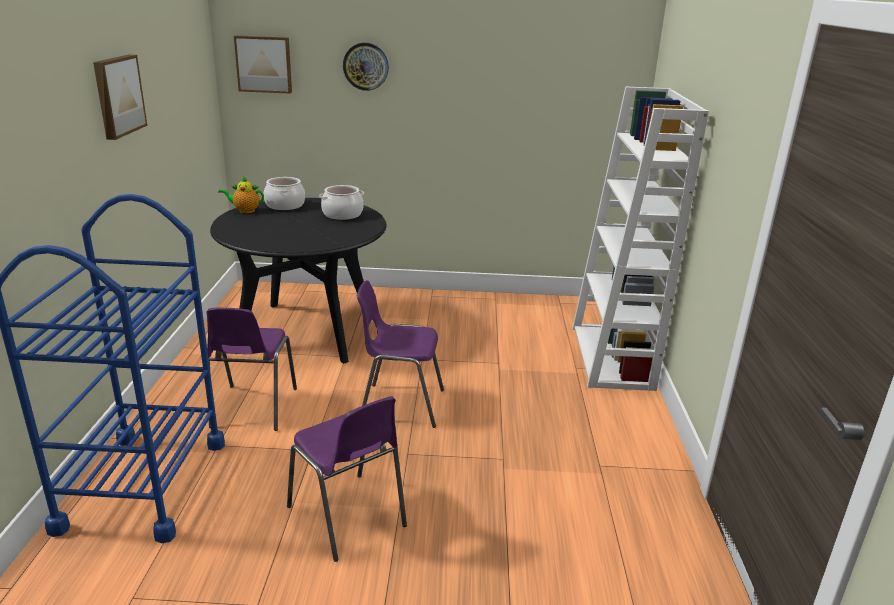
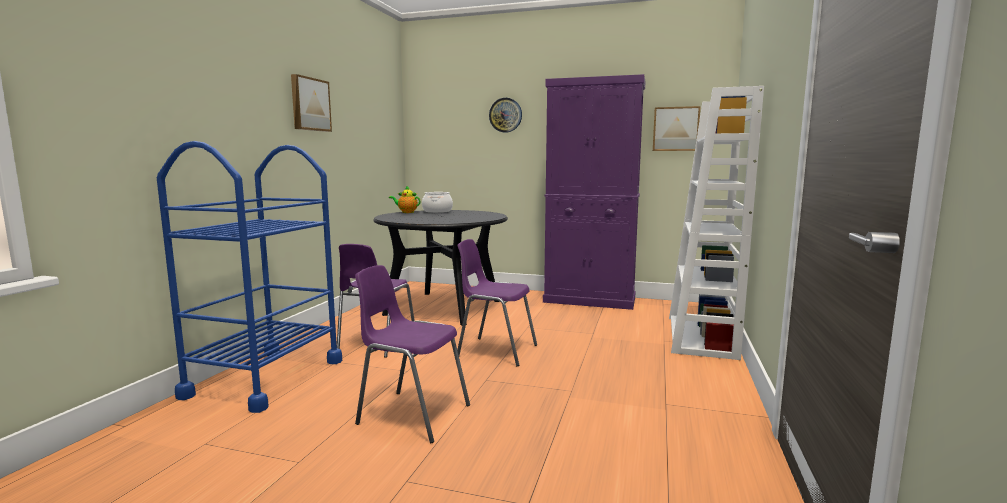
camera: 15 degrees right, 15 degrees down
(264, 64) = (435, 118): picture -> picture (675, 129)
(342, 214) = (476, 214): cooking pot -> none
(348, 518) = (411, 414): purple chair -> purple chair turned 135 degrees clockwise
(477, 302) = (590, 300): none -> purple cabinet

